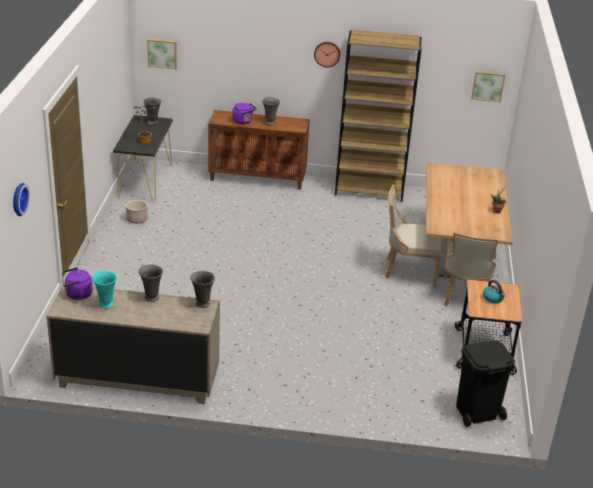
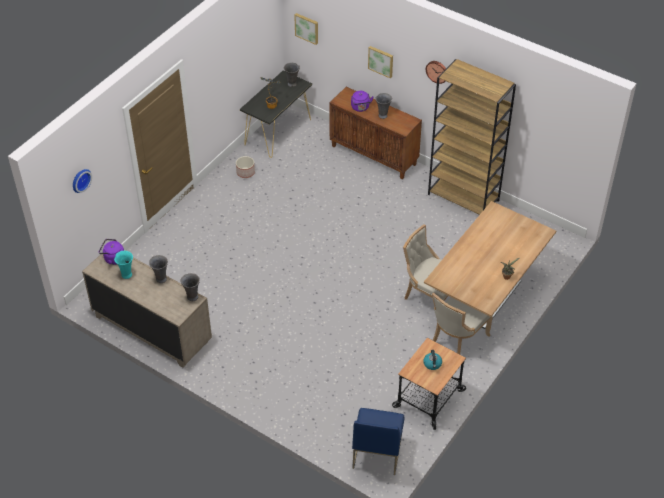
camera: 30 degrees right, 15 degrees up
(477, 412) = (376, 451): black trash can -> blue chair
(488, 86) = (575, 143): picture -> picture (381, 61)

